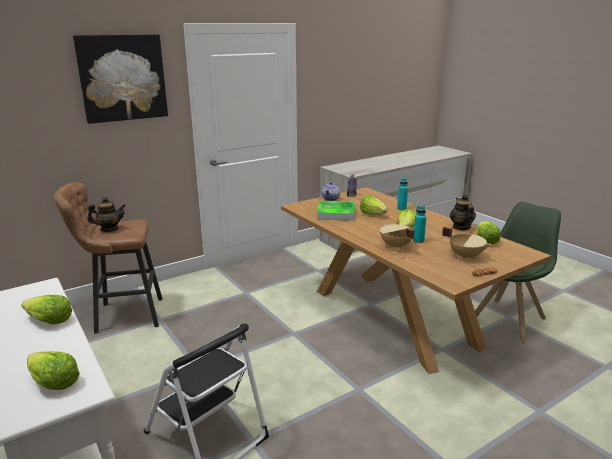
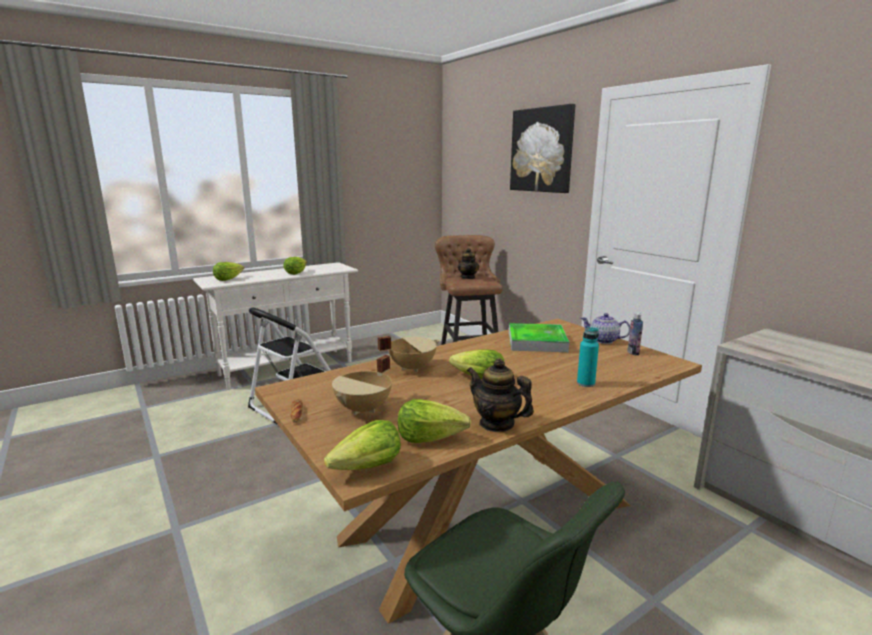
camera: 90 degrees right, 5 degrees down
(373, 214) = (543, 362): lettuce -> lettuce (368, 467)
(418, 241) = (431, 383): turquoise bottle -> none
(461, 227) = (497, 424): teapot -> teapot turned 135 degrees counterclockwise

